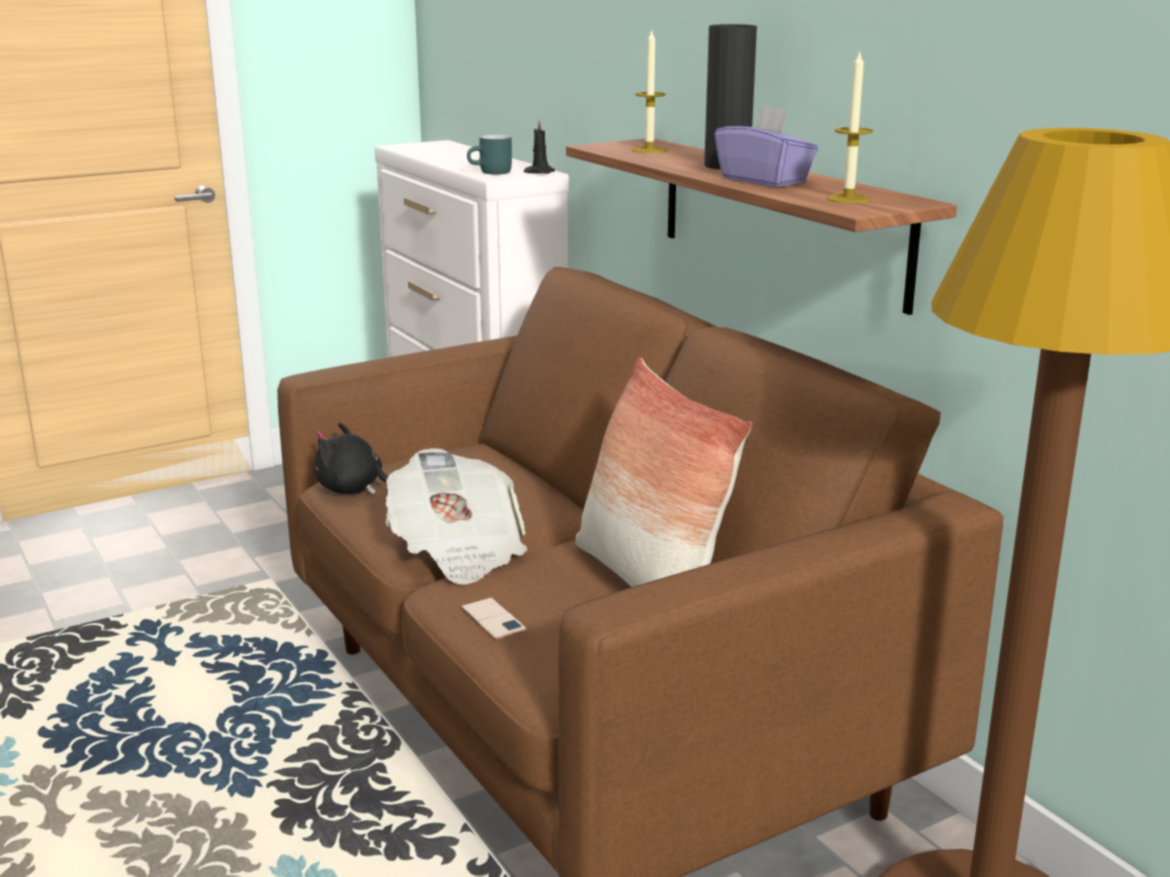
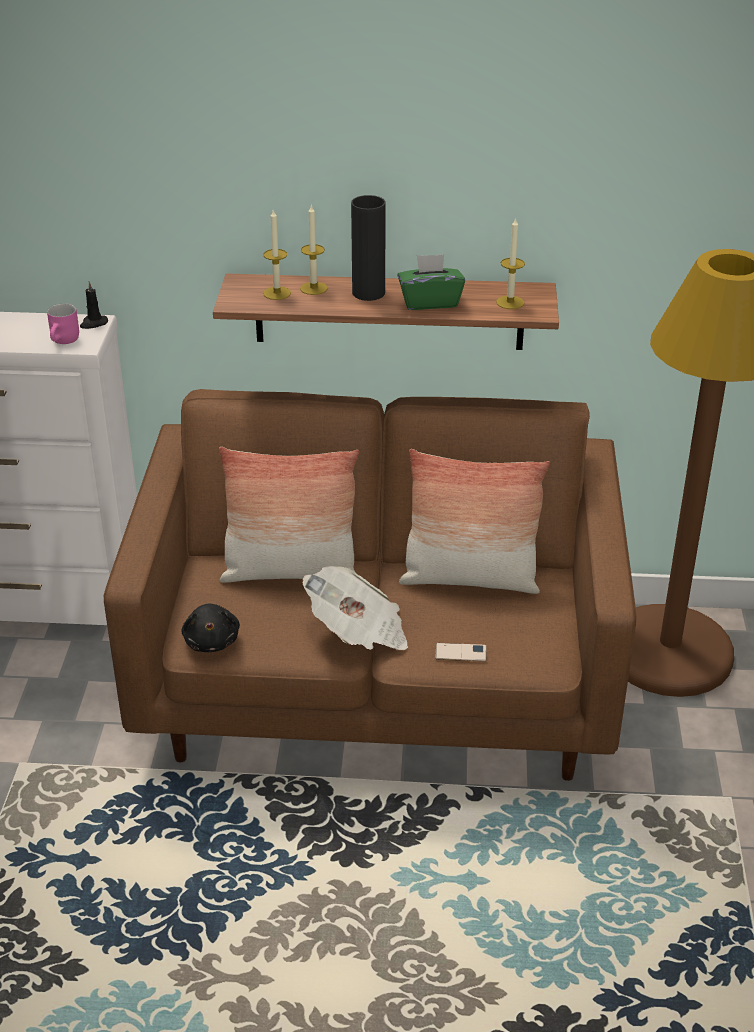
camera: 55 degrees left, 15 degrees up
(353, 489) = (212, 641): black plush toy -> black plush toy turned 60 degrees counterclockwise
(491, 173) = (65, 341): turquoise mug -> pink mug
(517, 487) = (290, 571): none -> pillow
(689, 155) = (313, 288): none -> candle
(764, 180) = (430, 302): purple tissue box -> green tissue box

